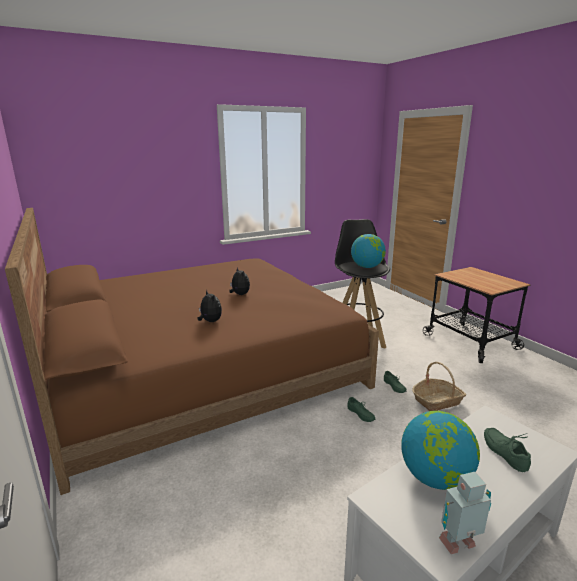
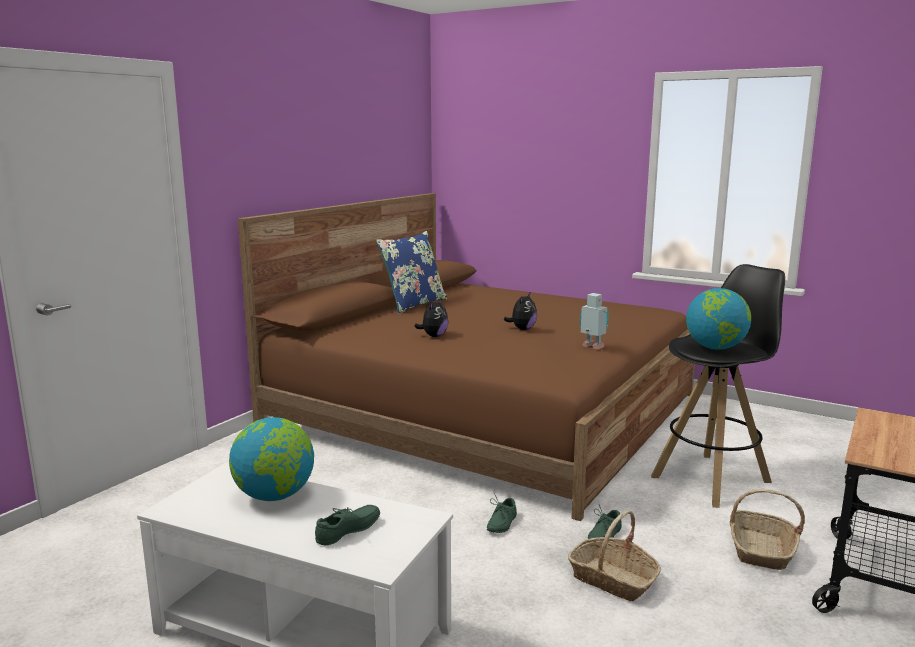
camera: 60 degrees right, 5 degrees down
(112, 308) = (413, 304): none -> blue pillow
(428, 354) = (761, 550): none -> basket
(460, 545) = (186, 515): toy robot -> toy robot (592, 347)

